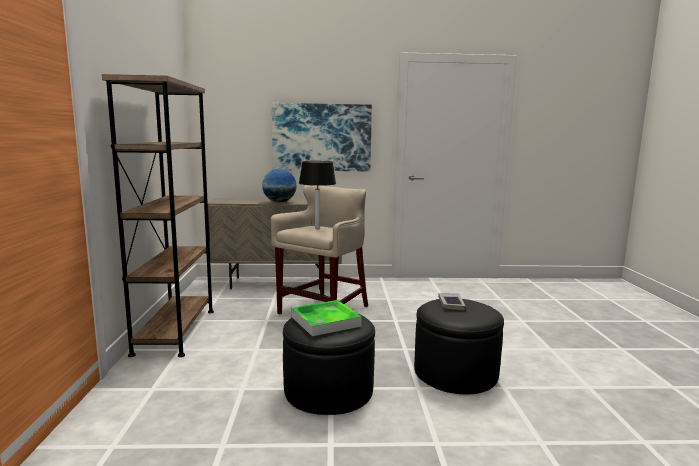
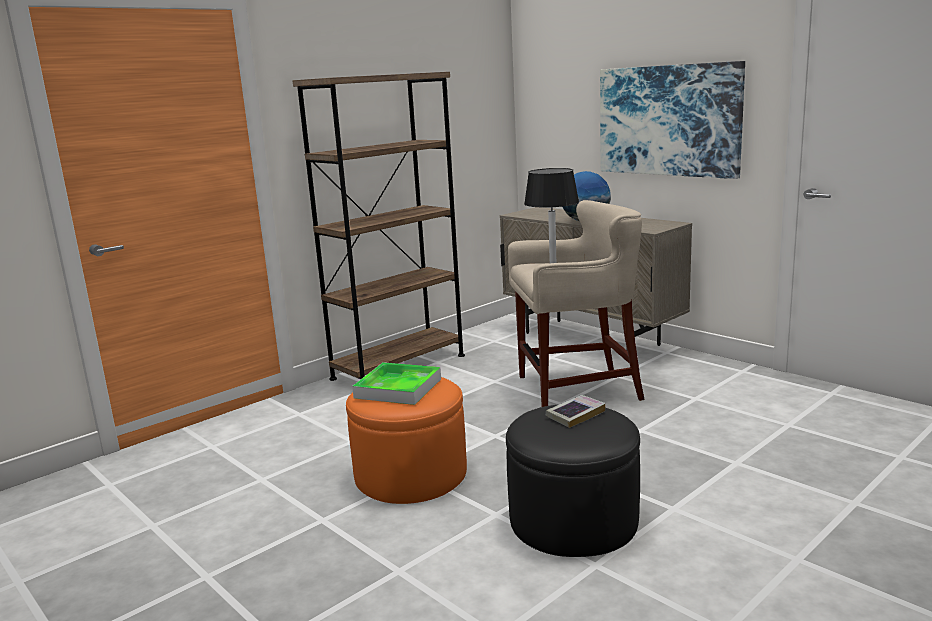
camera: 50 degrees right, 5 degrees up
(328, 390) = (411, 475): black ottoman -> orange ottoman

